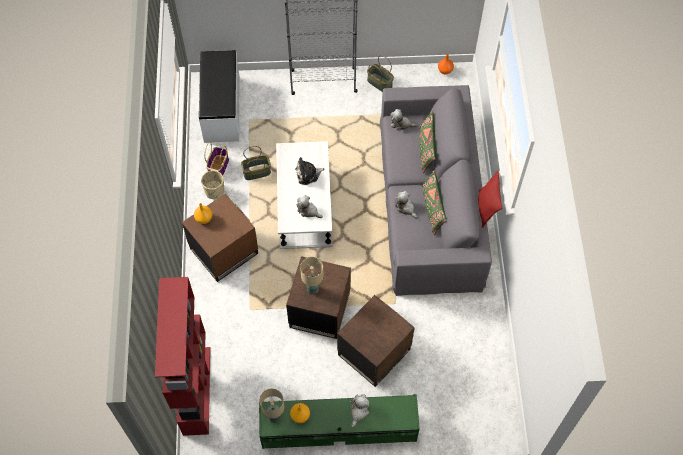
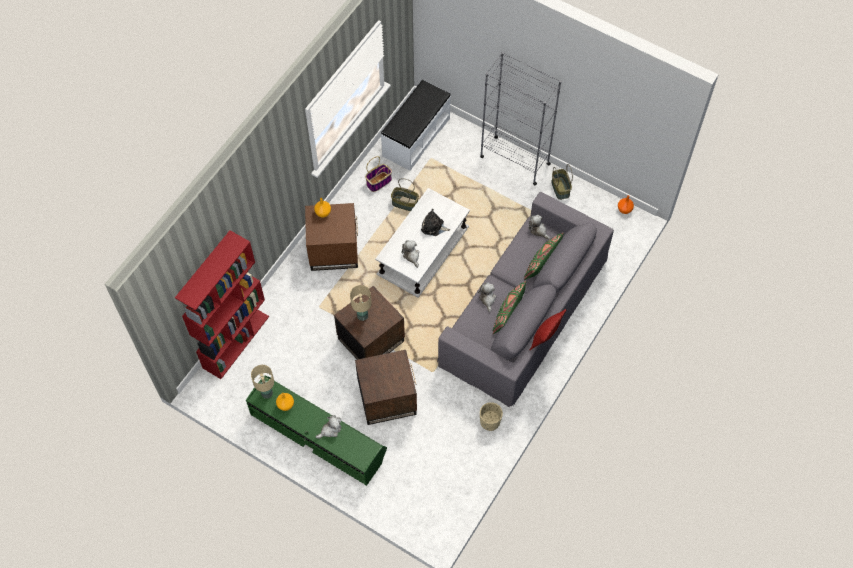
camera: 35 degrees right, 0 degrees up
(214, 191) = (361, 199): beige planter -> beige planter (490, 422)

